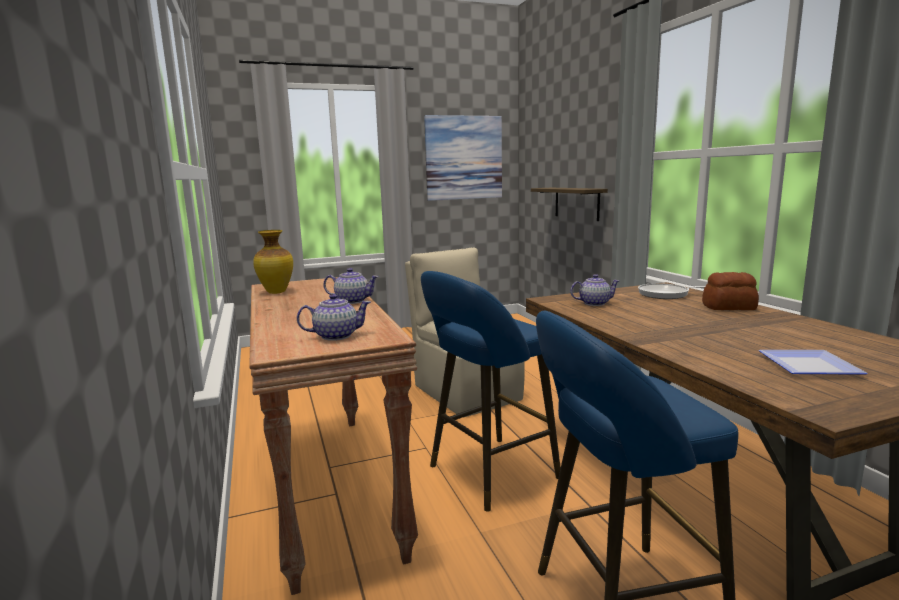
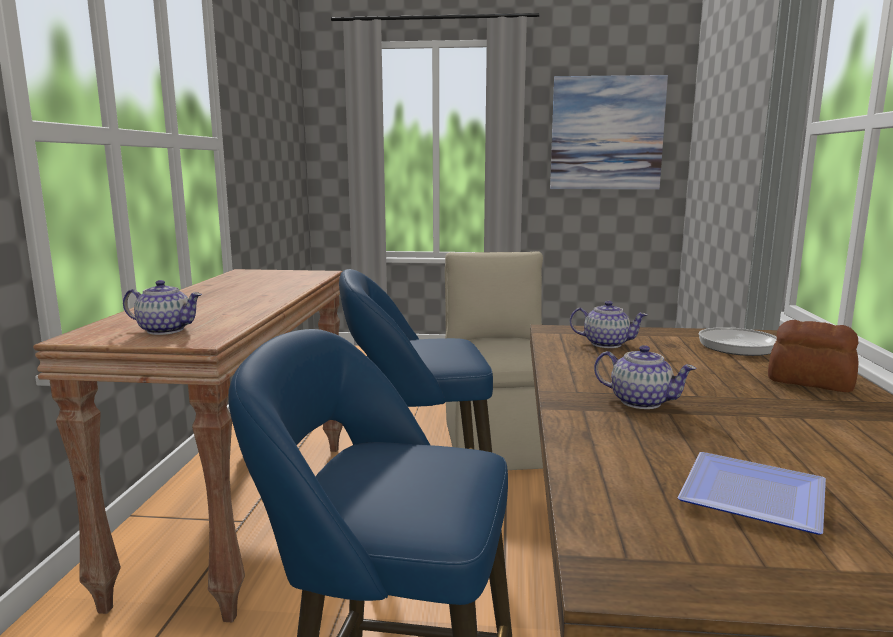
camera: 25 degrees right, 0 degrees up
(276, 292) = (232, 279): vase -> none
(352, 301) = (273, 297): teapot -> teapot (640, 401)
(576, 203) = (735, 201): shelf -> none

